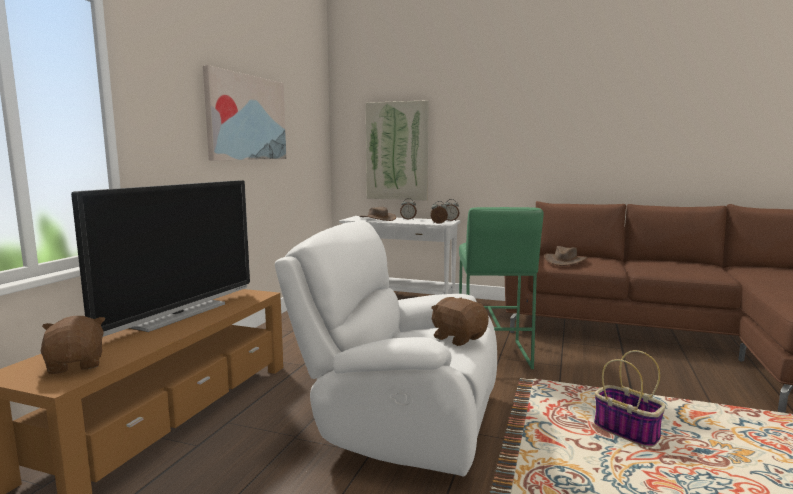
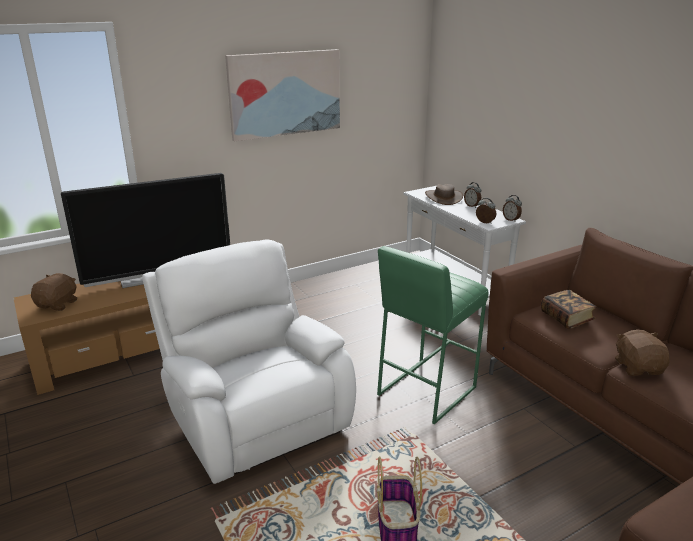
camera: 40 degrees right, 15 degrees up
(397, 151) = (480, 122): picture -> none
(458, 338) = (272, 376): brown plush toy -> brown plush toy (638, 367)
(564, 261) = (566, 318): brown hat -> book

